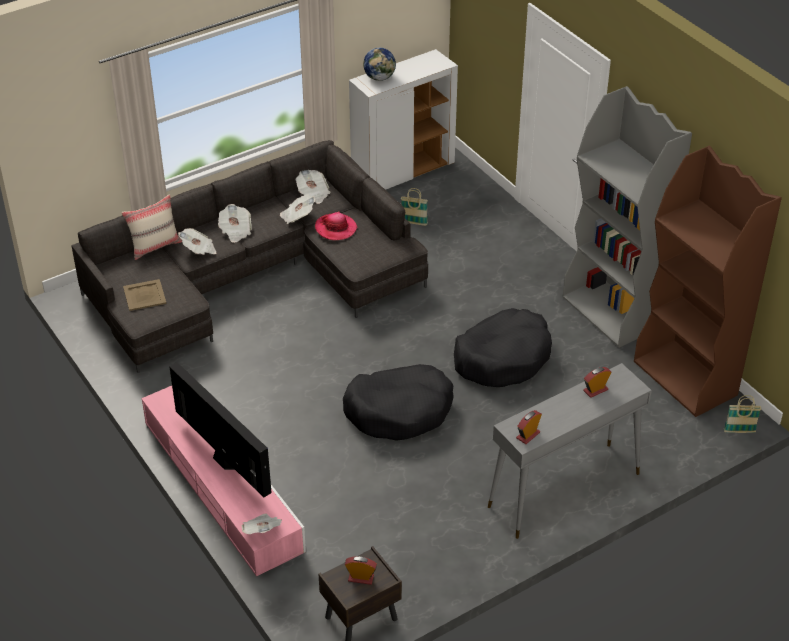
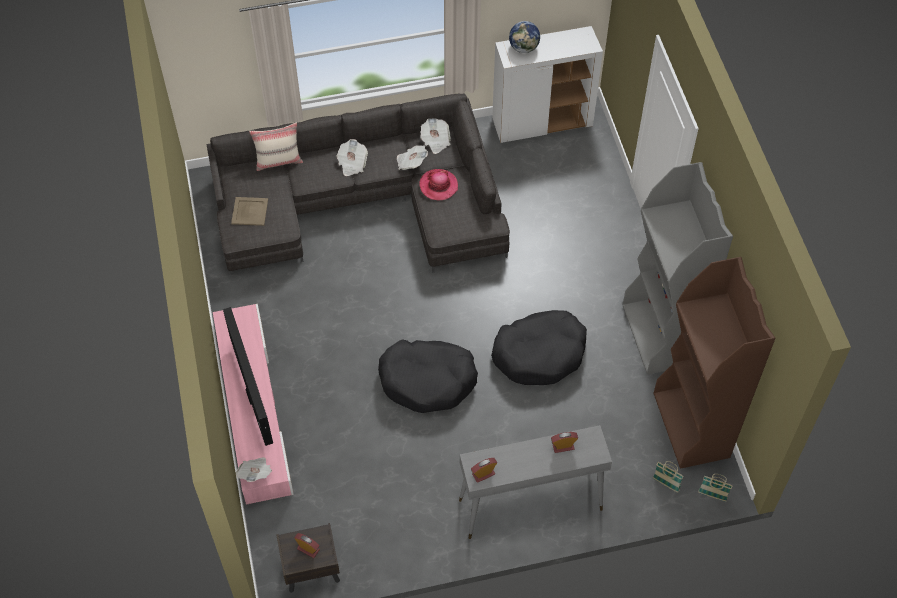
camera: 20 degrees right, 15 degrees up
(199, 250) = (313, 175): newspaper -> none
(414, 223) = (527, 184): basket -> basket (666, 484)

